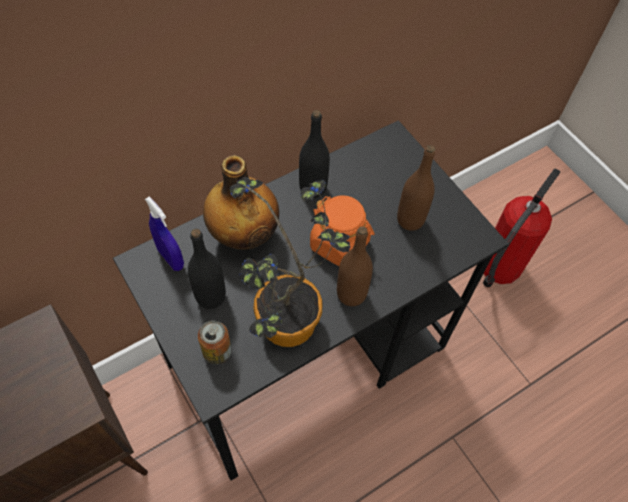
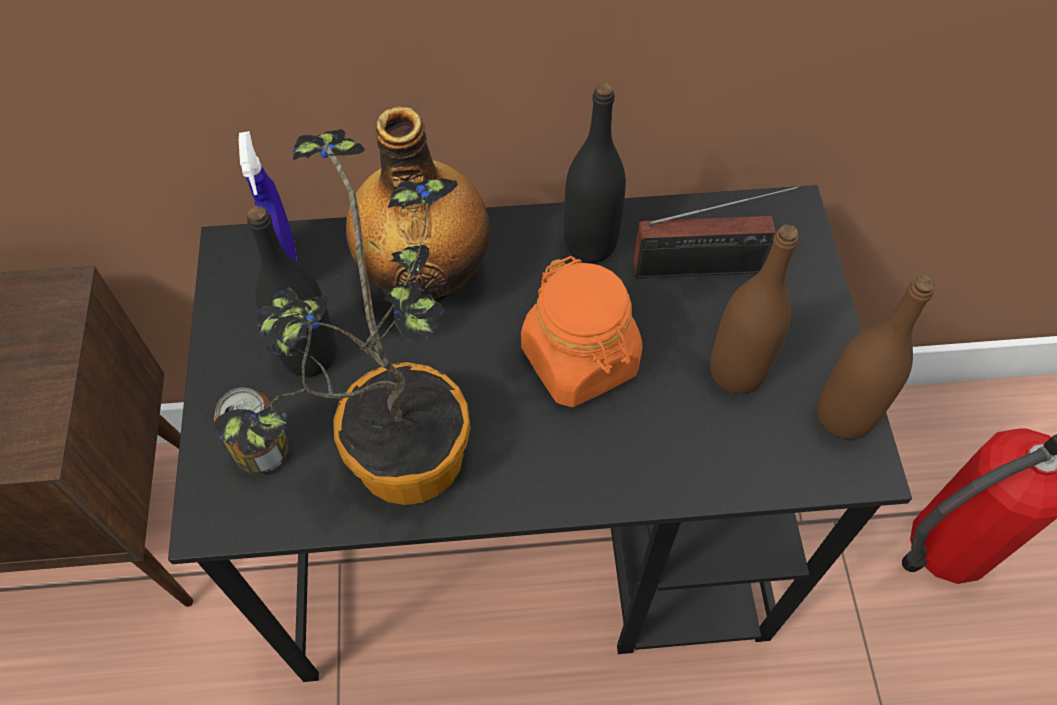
camera: 30 degrees right, 0 degrees up
(351, 294) = (549, 457): brown bottle -> brown bottle (844, 415)
(371, 178) = (705, 268): none -> radio

